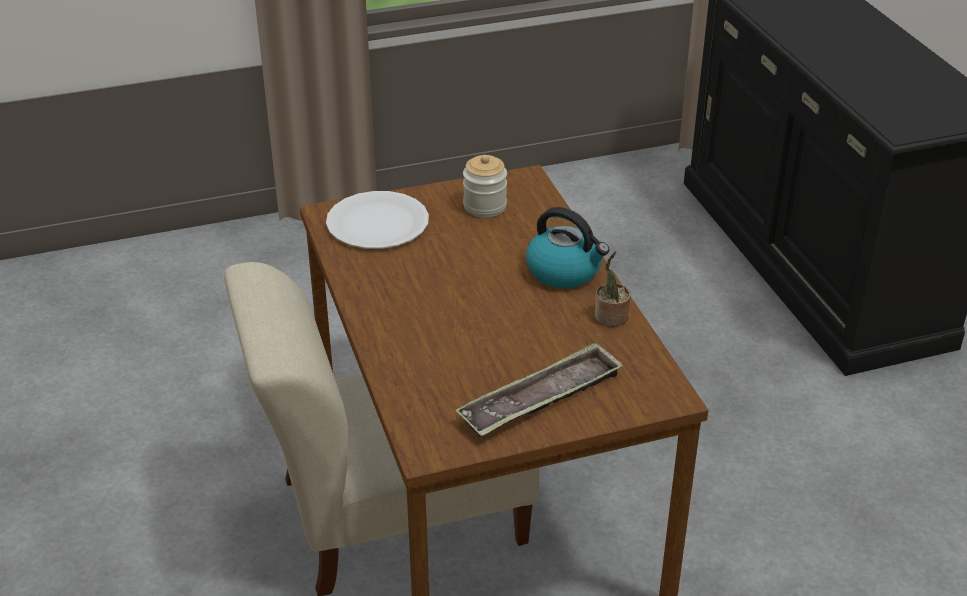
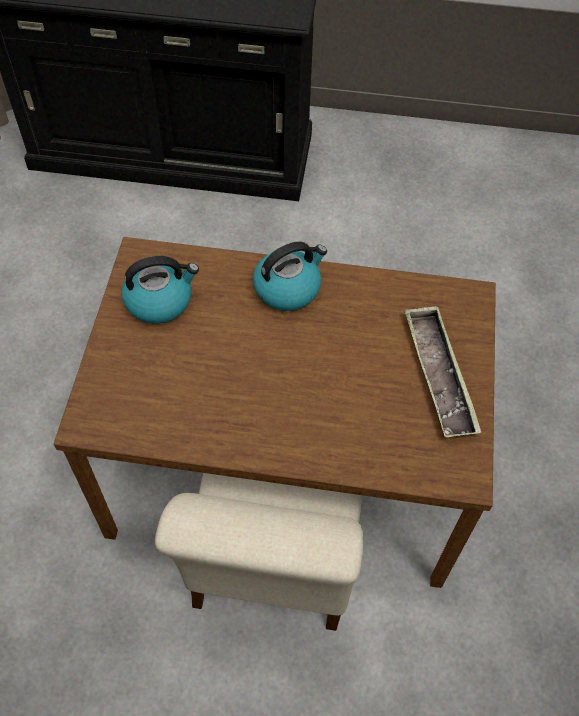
camera: 65 degrees left, 20 degrees up
(377, 223) = (130, 390): white plate -> none
(485, 206) = (160, 301): jar -> kettle
(610, 318) = (364, 288): potted plant -> none

